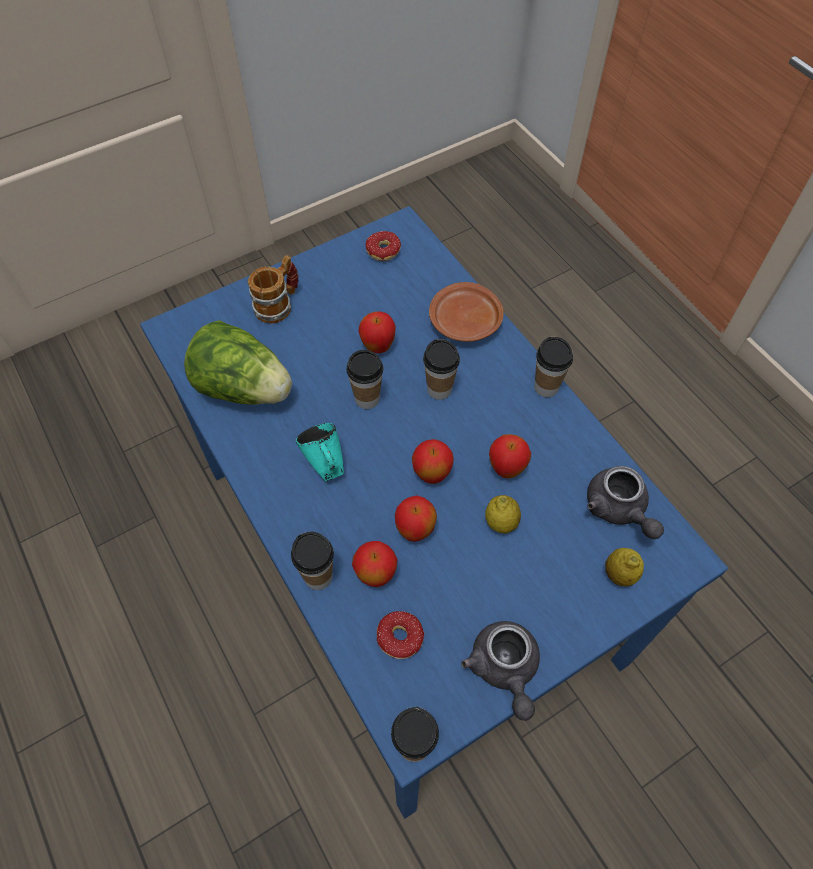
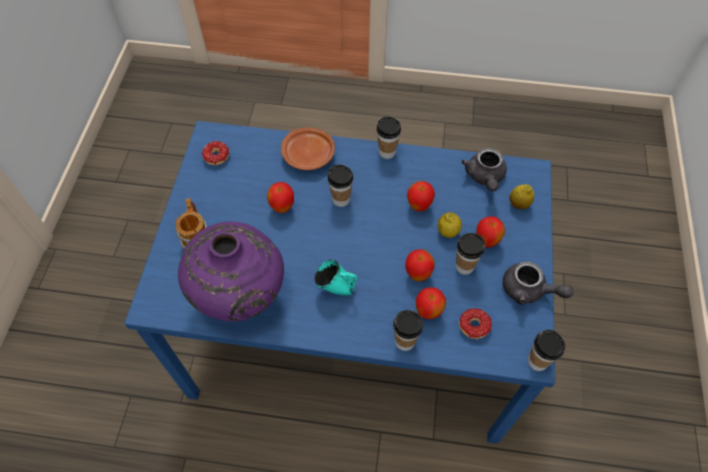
camera: 50 degrees left, 0 degrees up
(244, 388) = (240, 295): lettuce -> purple vase
(367, 399) = (312, 237): cup -> cup (464, 266)
(431, 474) = (391, 242): apple -> apple (486, 241)
(618, 510) = (484, 177): grey teapot -> grey teapot turned 75 degrees clockwise

